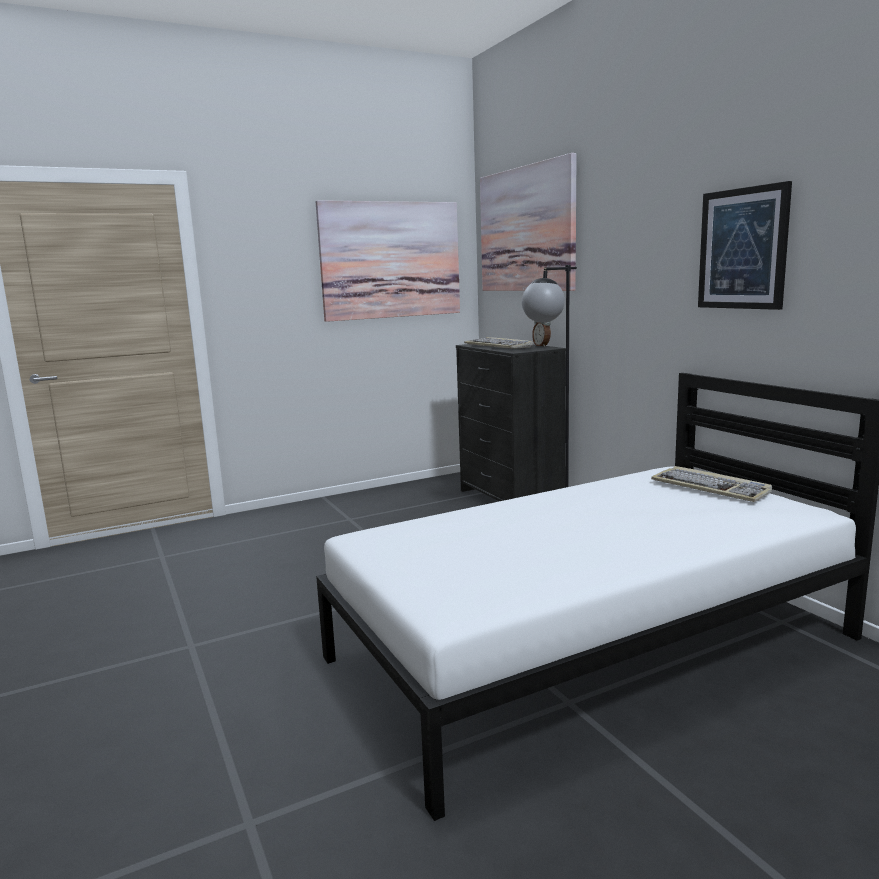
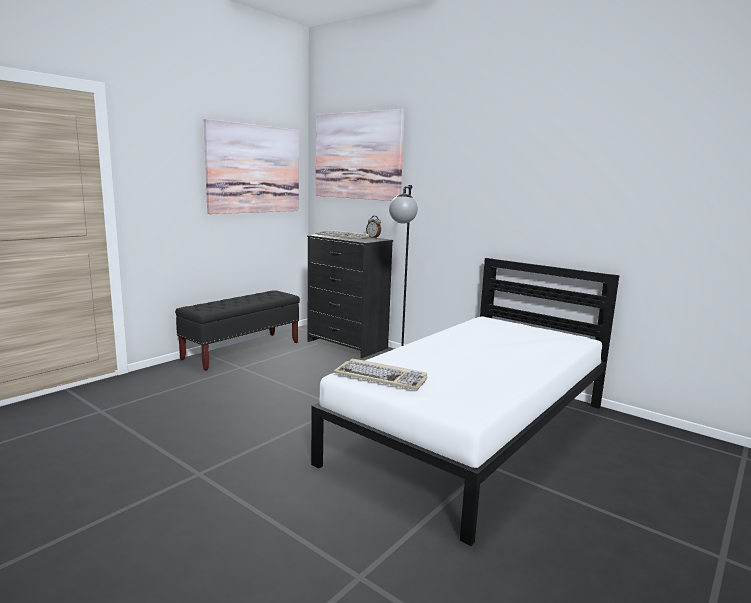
camera: 25 degrees left, 0 degrees up
(370, 498) = (242, 351): none -> black bench
(711, 488) = (519, 328): keyboard -> keyboard (381, 377)
(743, 249) = (530, 185): picture -> none

